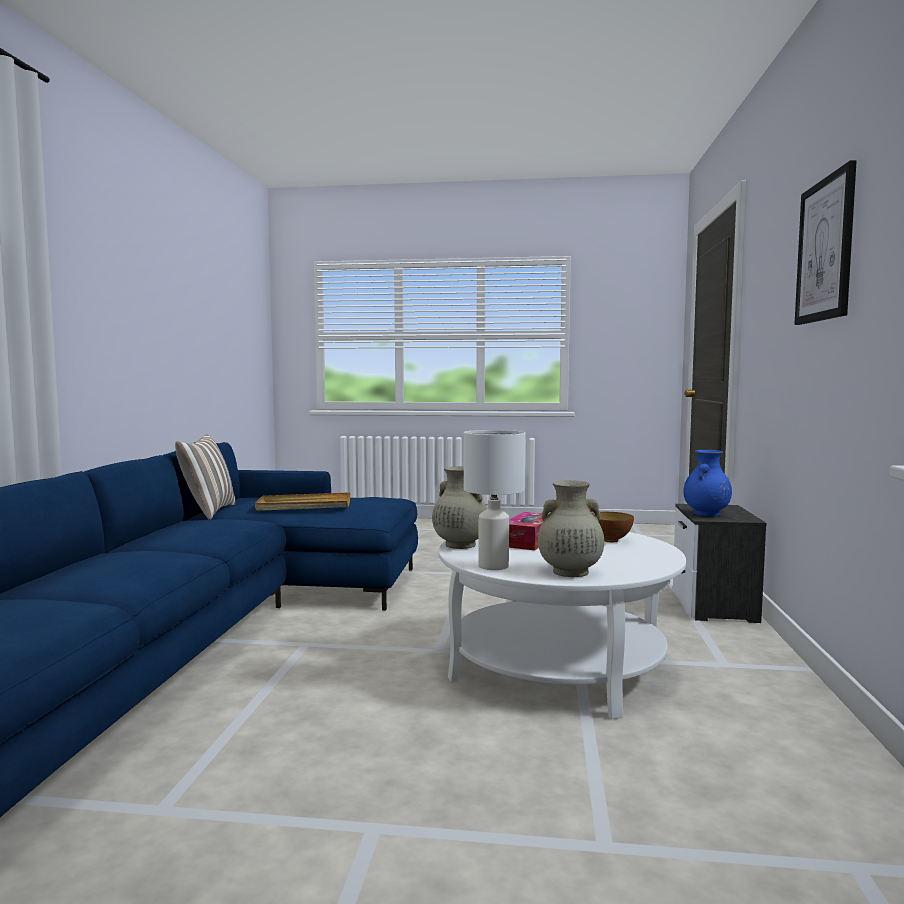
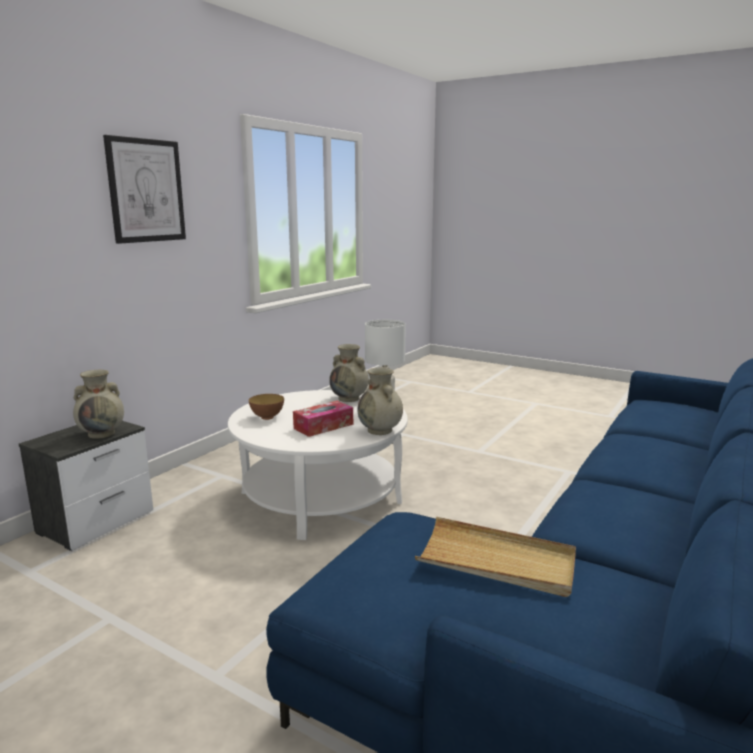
camera: 155 degrees left, 10 degrees up
(208, 512) = (665, 602): pillow -> none
(706, 514) = (102, 433): blue vase -> beige vase

